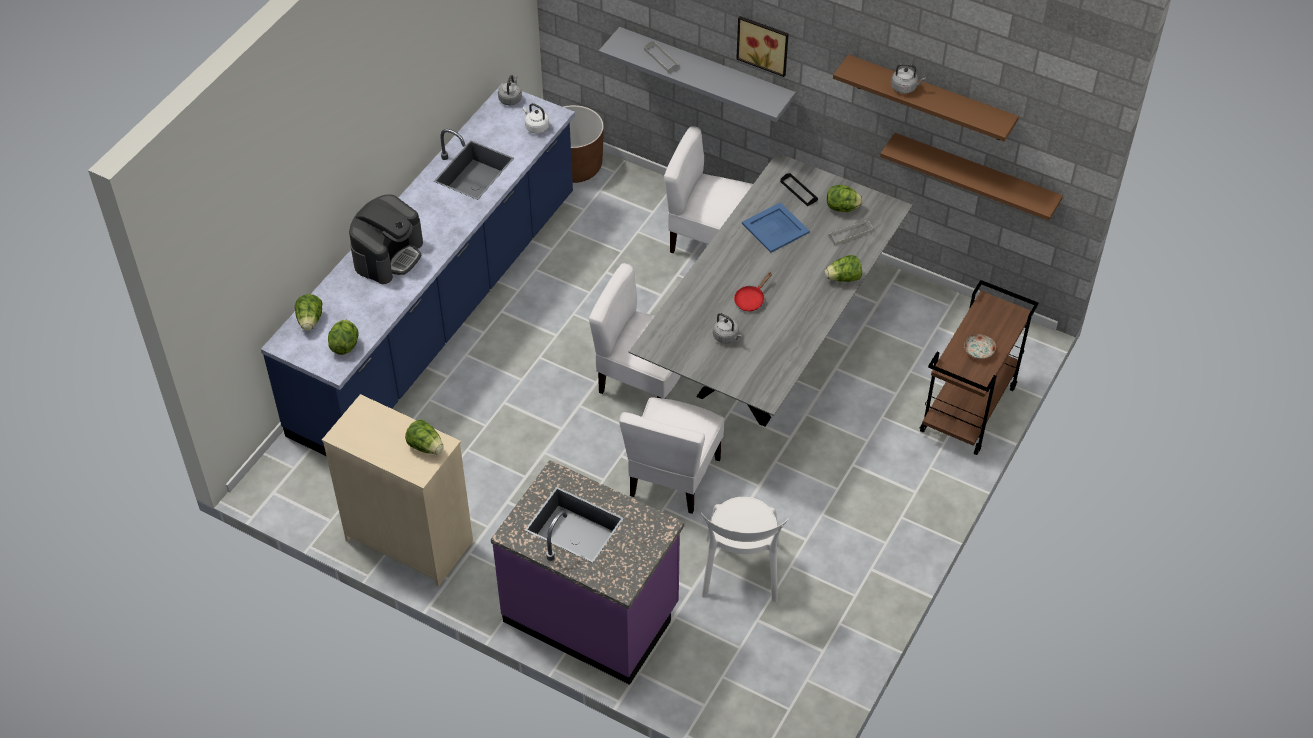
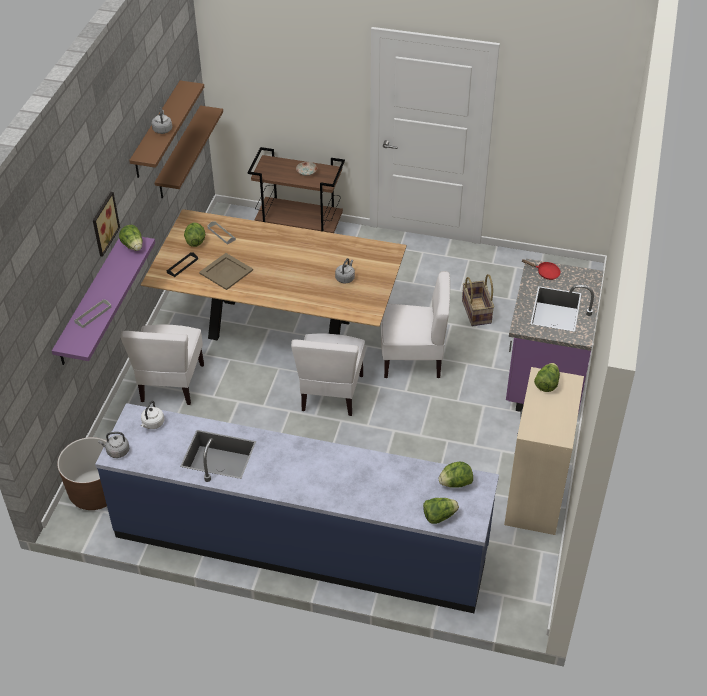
camera: 105 degrees left, 5 degrees down
(388, 255) = (342, 484): coffee machine -> none
(705, 72) = (90, 300): grey shelf -> purple shelf
(740, 573) = (477, 312): white chair -> basket
(751, 299) = (304, 272): red frying pan -> red frying pan (545, 273)
(769, 353) = (280, 330): grey dining table -> brown dining table
(776, 228) = (226, 271): blue tray -> beige tray
(843, 278) = (267, 231): lettuce -> lettuce (133, 246)

